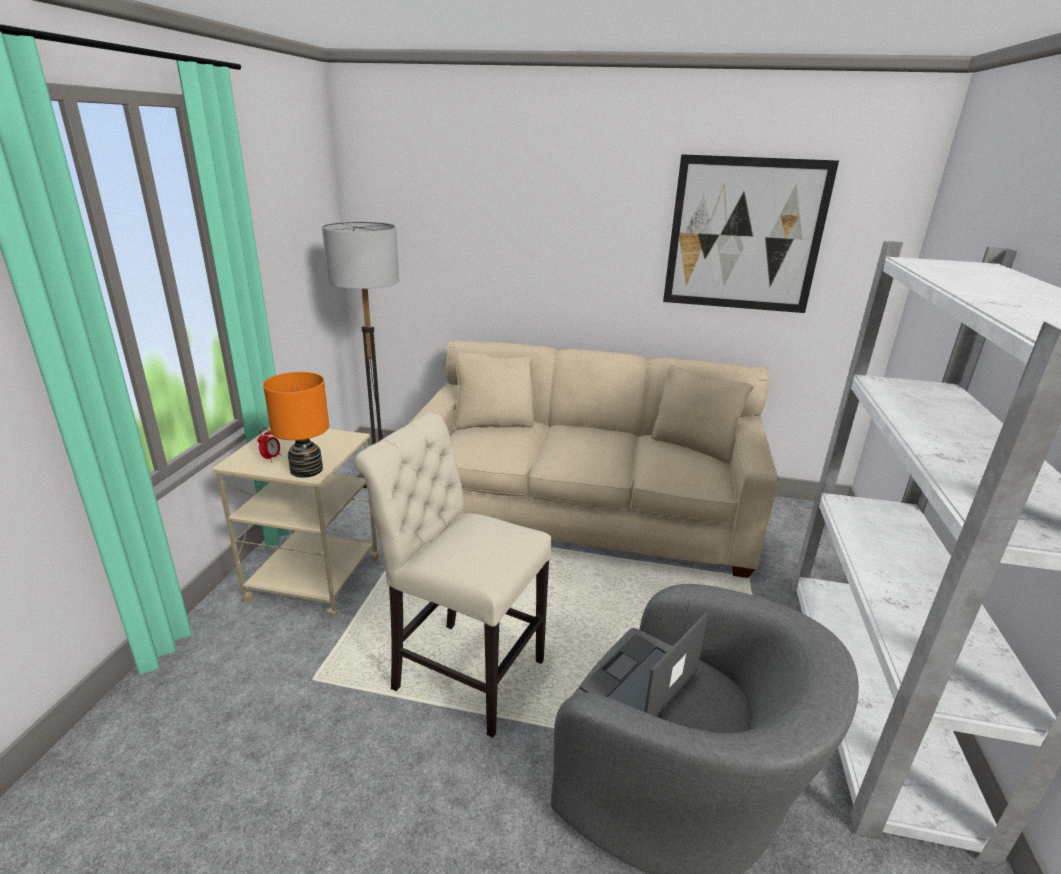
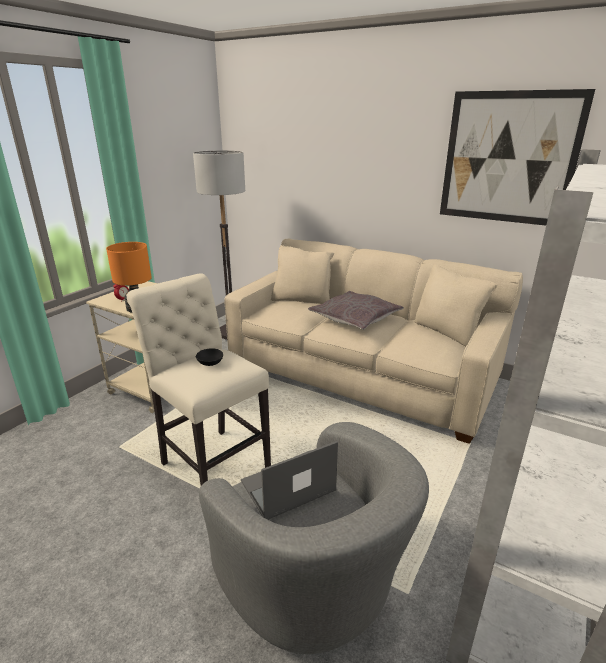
camera: 20 degrees right, 0 degrees up
(478, 536) = (211, 362): none -> black bowl
(581, 442) = (355, 318): none -> grey pillow

